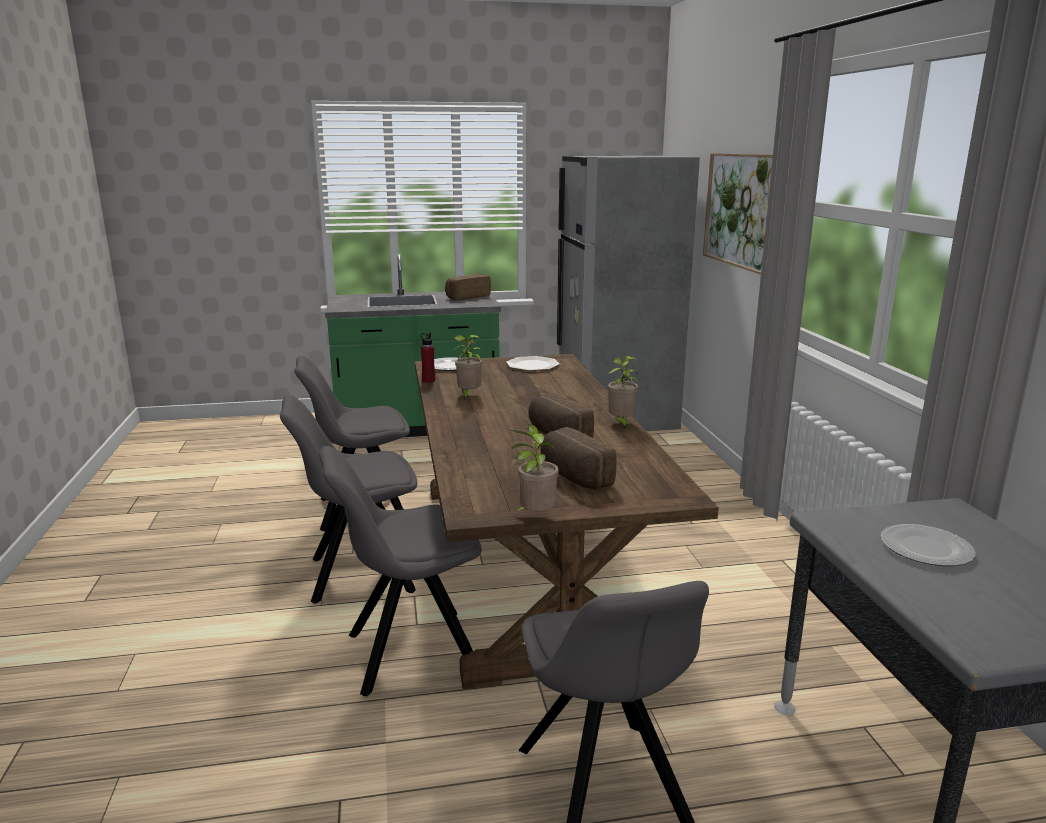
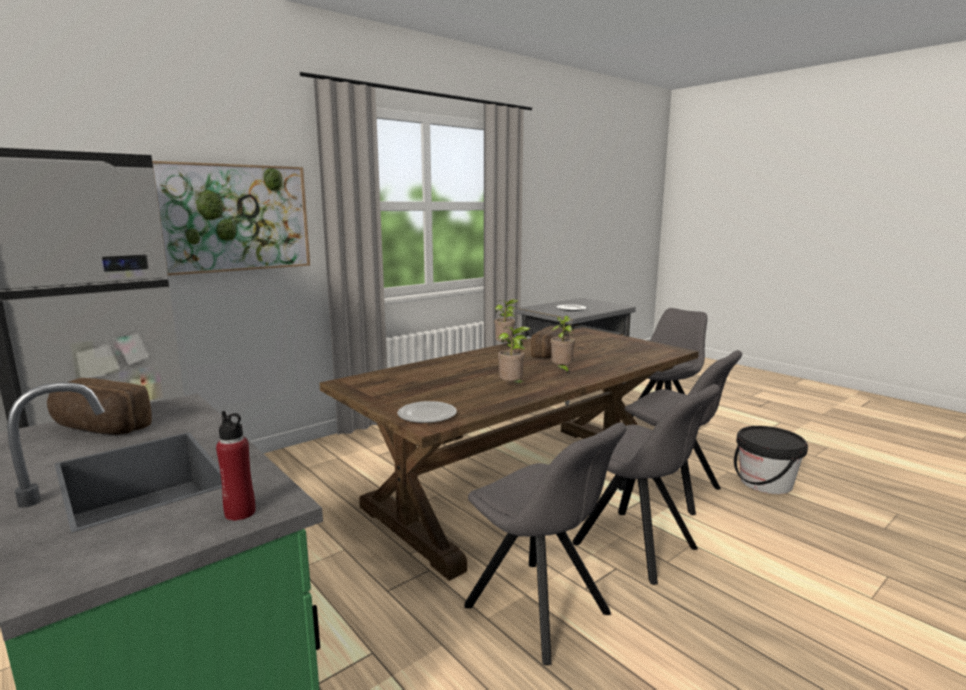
camera: 120 degrees left, 5 degrees down
(317, 758) = (765, 482): none -> black bucket
(428, 380) = (491, 409): red bottle -> red bottle (240, 513)
(532, 365) = (383, 387): plate -> none
(535, 516) = (653, 343): potted plant -> potted plant (562, 370)
(573, 477) = (601, 344): bread -> none

